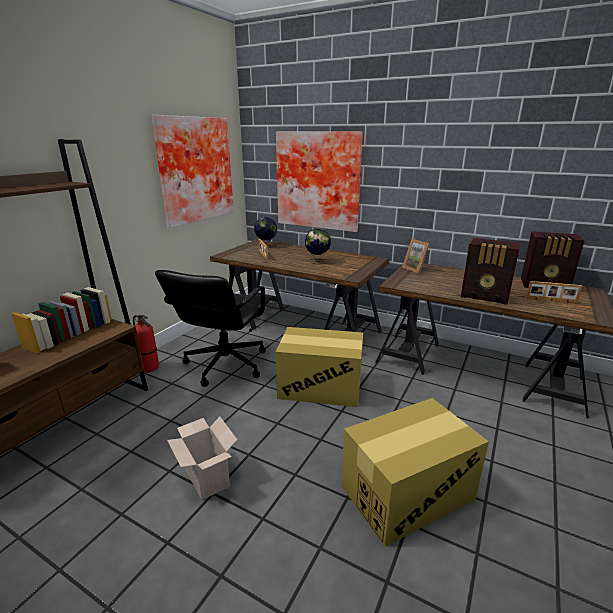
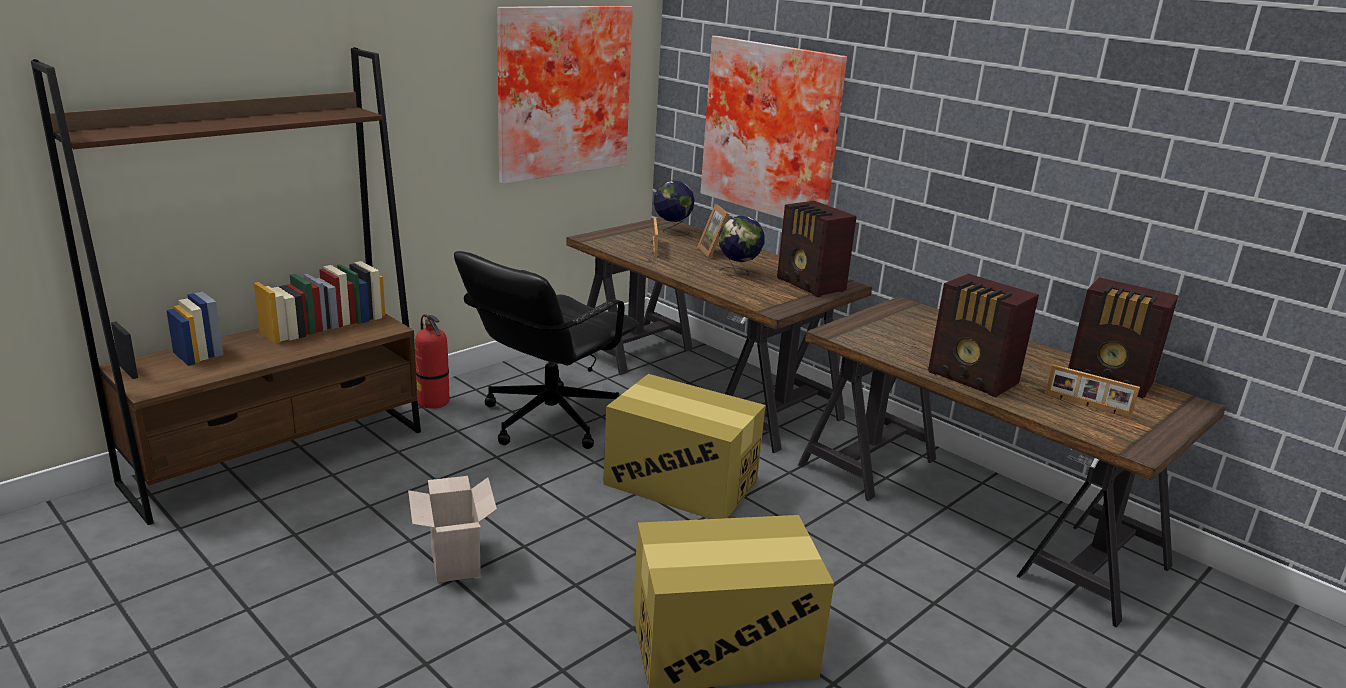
camera: 15 degrees right, 0 degrees up
(359, 262) = (811, 285): none -> radio
(415, 269) = (900, 313): picture frame -> picture frame (715, 252)

